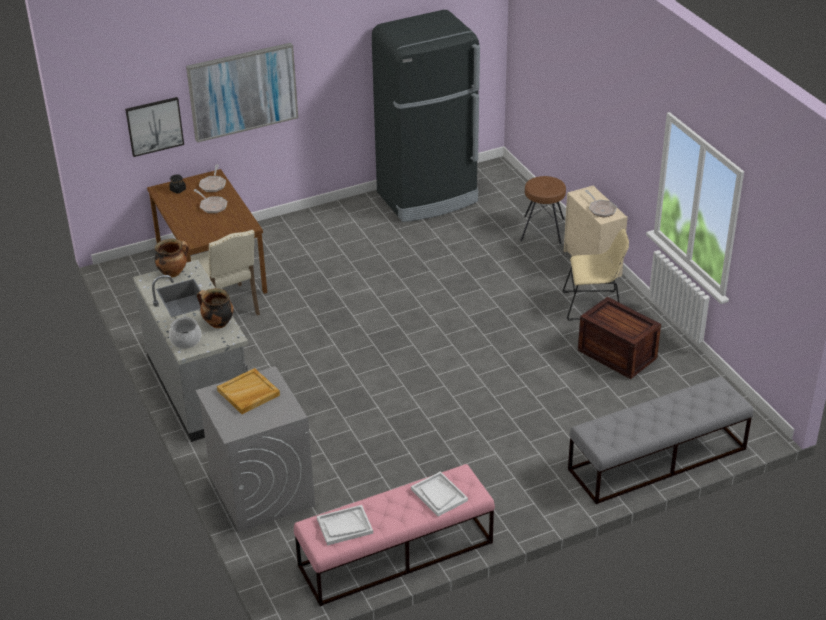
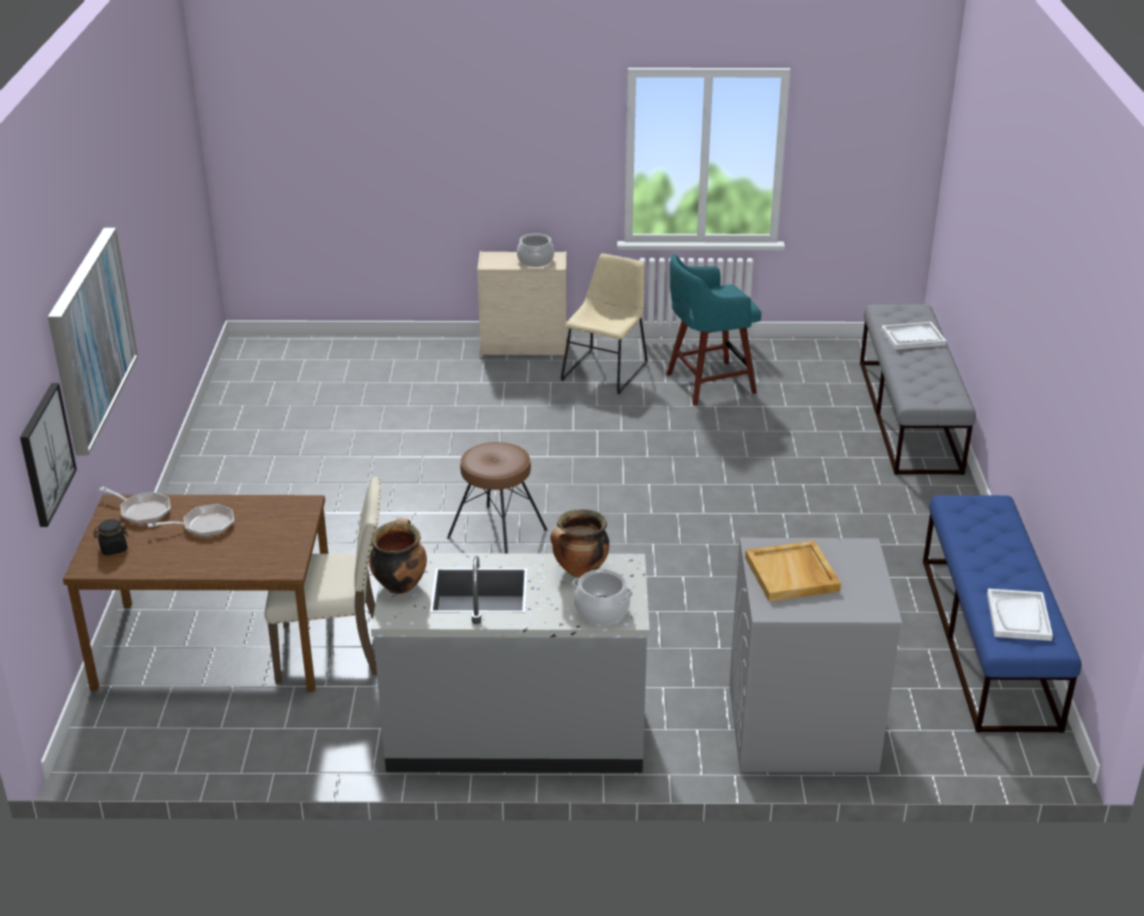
camera: 65 degrees left, 5 degrees down
(395, 554) = (988, 641): pink bench -> blue bench
(428, 198) = (255, 412): black fridge -> none
(439, 495) = (988, 529): white tray -> white tray (912, 337)
(543, 230) = (422, 356): brown stool -> brown stool (497, 533)
(601, 209) = (535, 261): frying pan -> cooking pot
(616, 354) = (707, 384): crate -> turquoise stool

